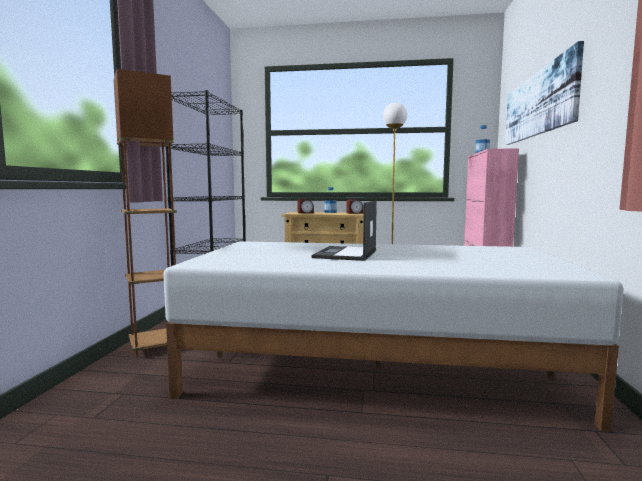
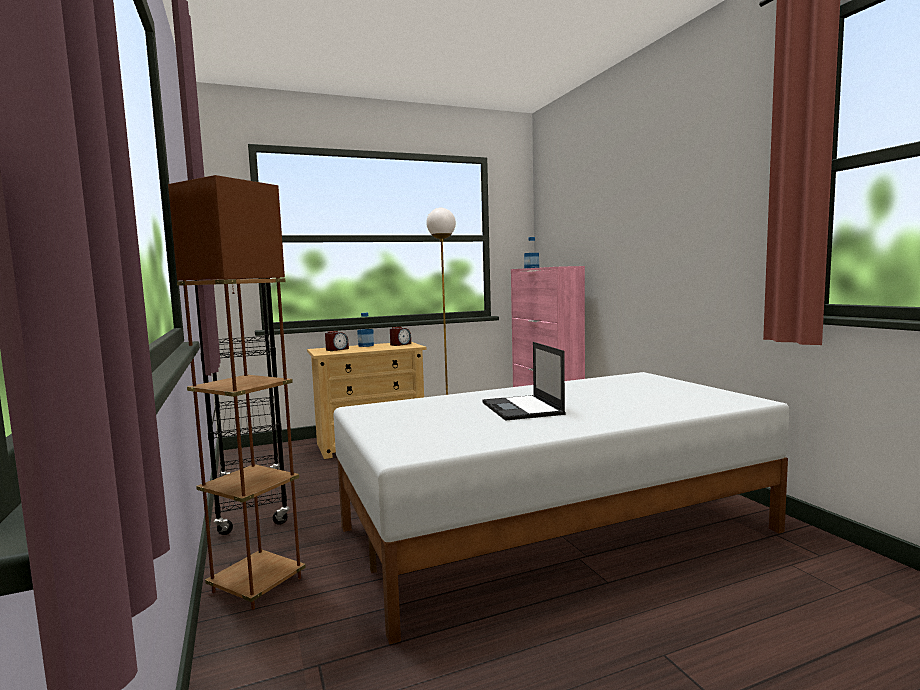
camera: 30 degrees left, 0 degrees up
(538, 104) = (608, 223): picture -> none

